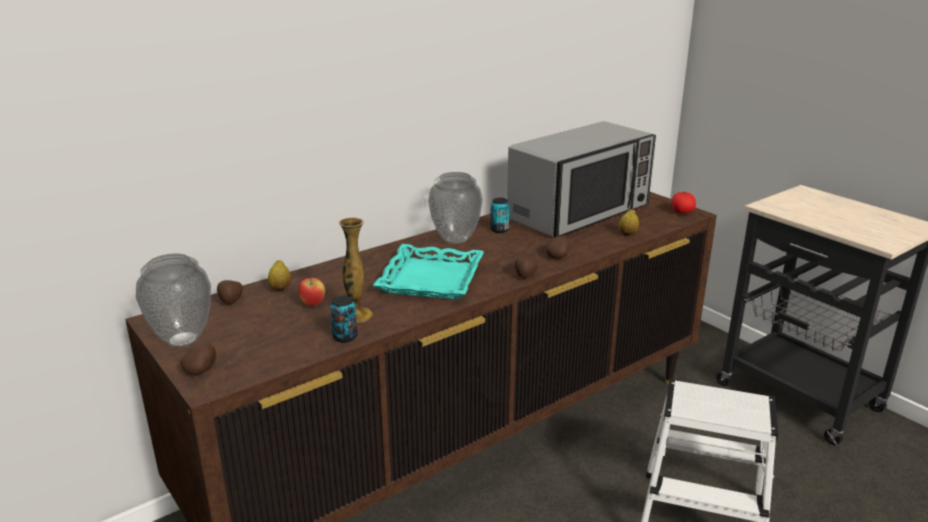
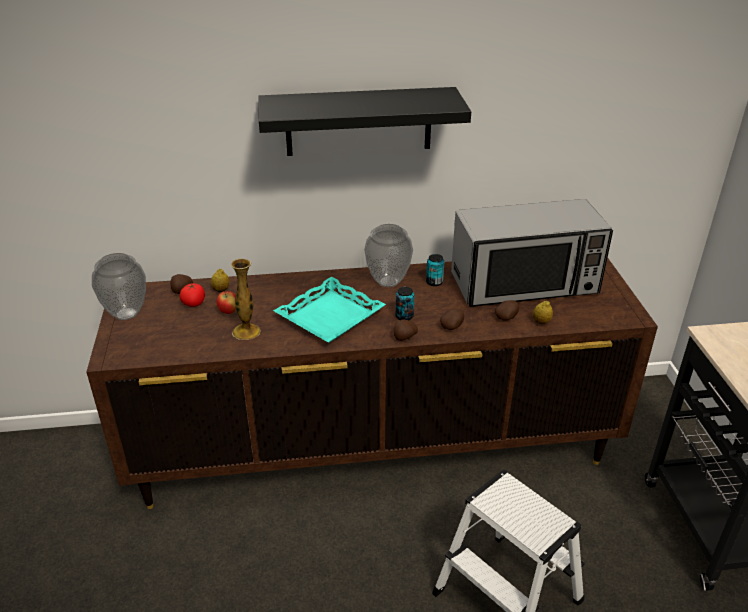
camera: 30 degrees right, 10 degrees up
(202, 370) = (116, 343): potato -> potato (507, 317)
(345, 337) = (222, 349): can -> can (404, 316)
(402, 61) = (358, 121): none -> black shelf
(682, 212) = (624, 312): tomato -> tomato (194, 303)

